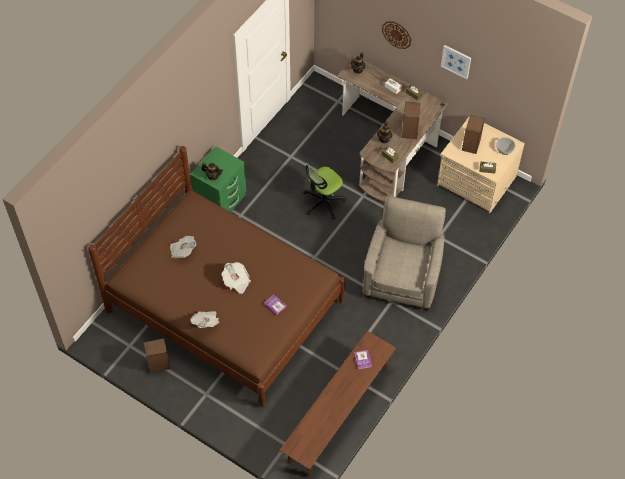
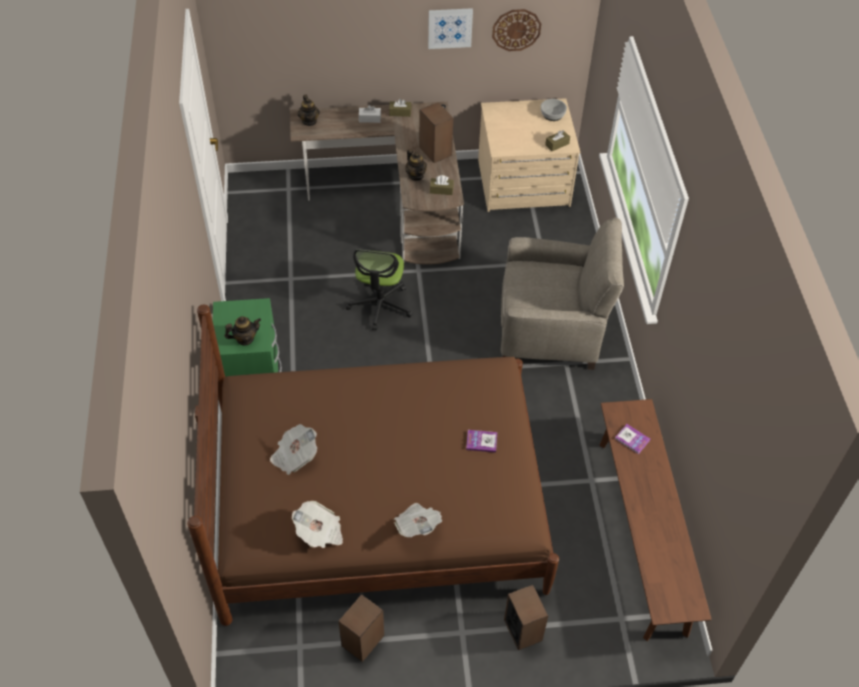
camera: 40 degrees left, 5 degrees down
(236, 282) = (405, 447): newspaper -> newspaper (319, 532)
(396, 34) = (350, 36): wall clock -> wall clock (516, 29)
(402, 277) = (551, 330): beige armchair -> beige armchair turned 120 degrees clockwise
(471, 144) = (514, 130): speaker -> speaker (523, 630)

